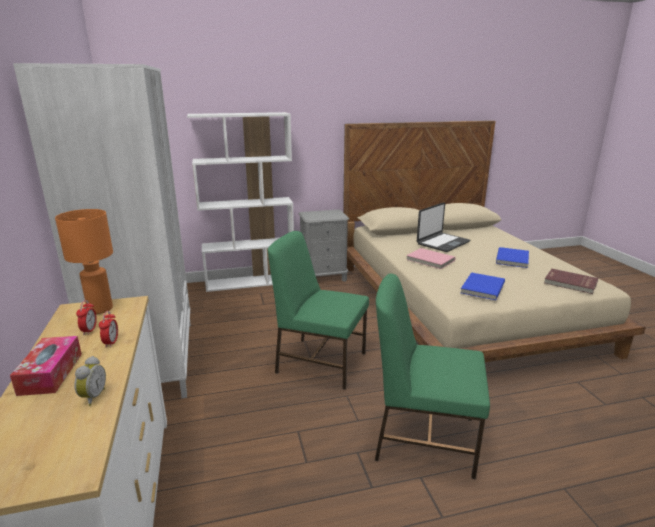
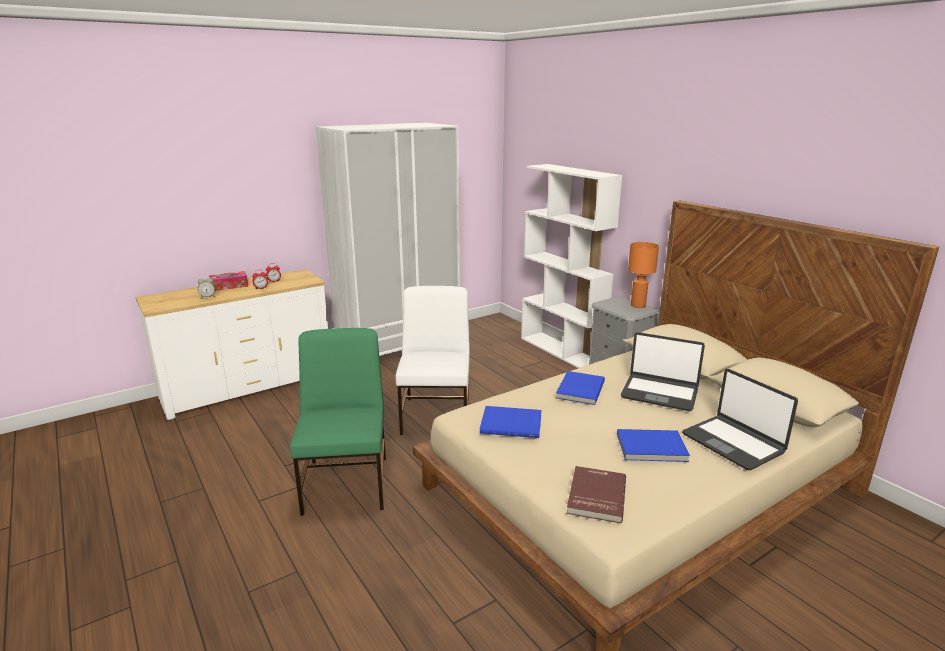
camera: 70 degrees right, 0 degrees up
(101, 309) = (301, 277): orange table lamp -> orange table lamp (638, 306)
(320, 361) = (437, 415): green chair -> white chair
(430, 260) = (579, 389): pink book -> blue book
(506, 242) = (733, 443): none -> laptop

